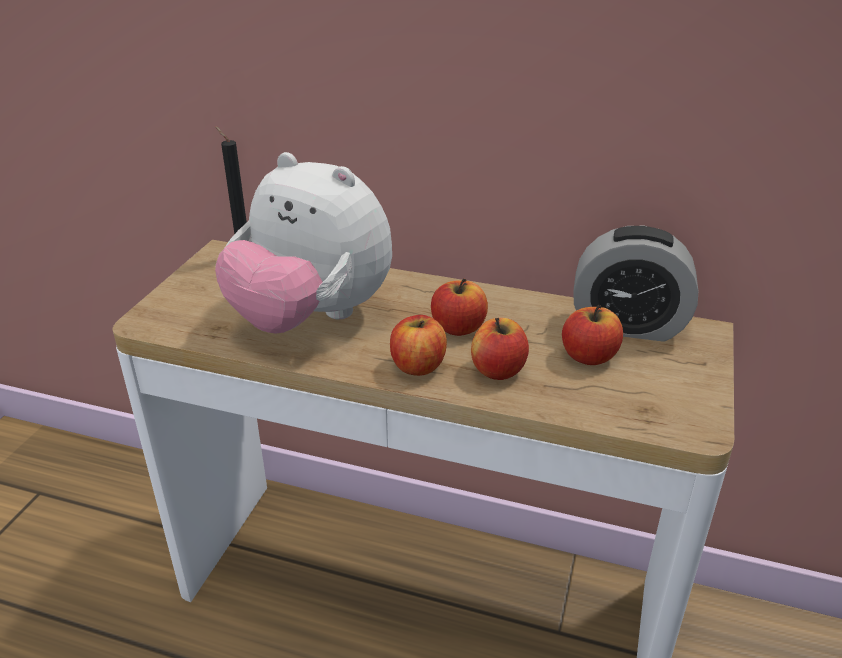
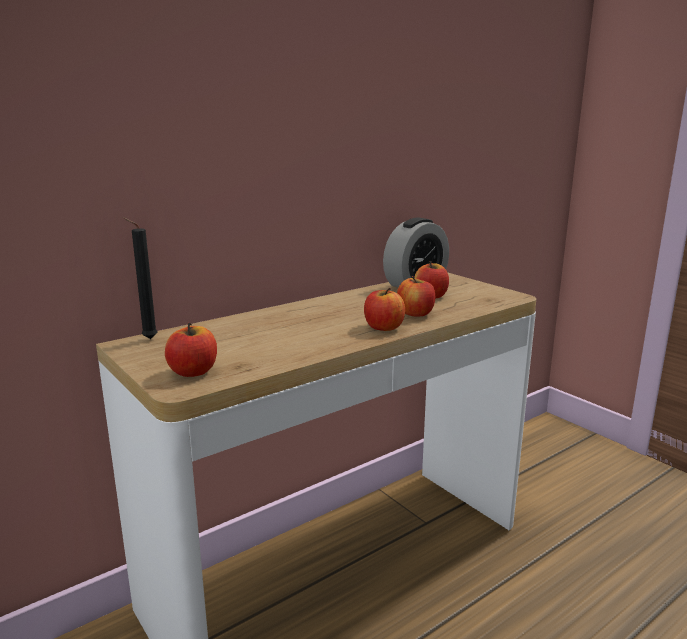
camera: 55 degrees left, 15 degrees down
(311, 318) = (281, 339): plush toy -> none
(458, 328) = (359, 311): apple -> apple (193, 372)

